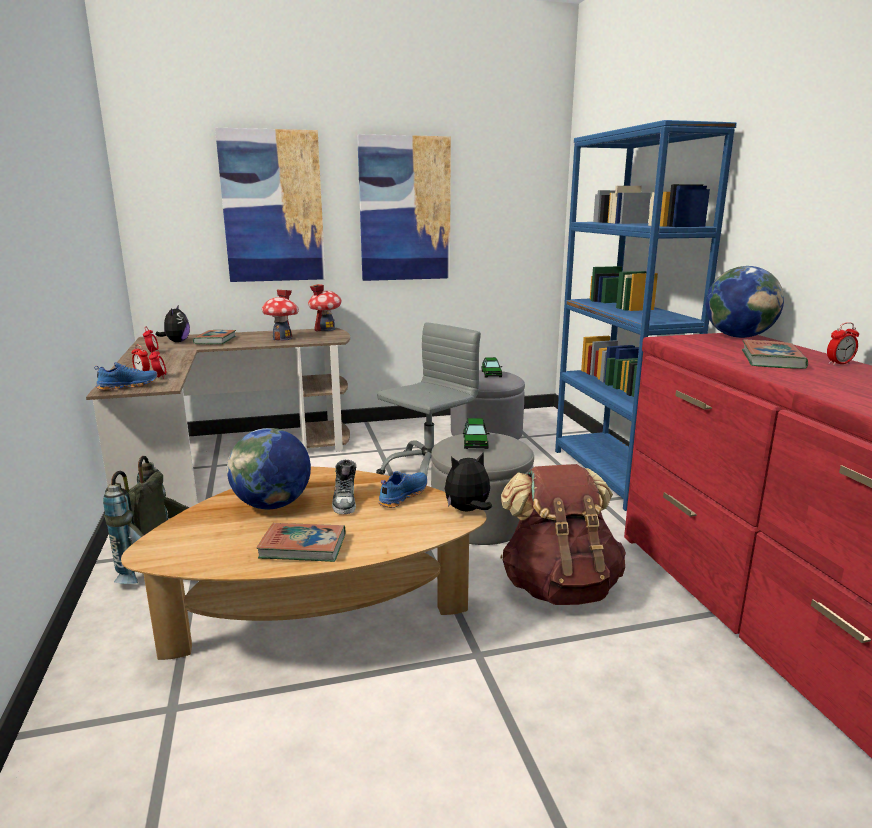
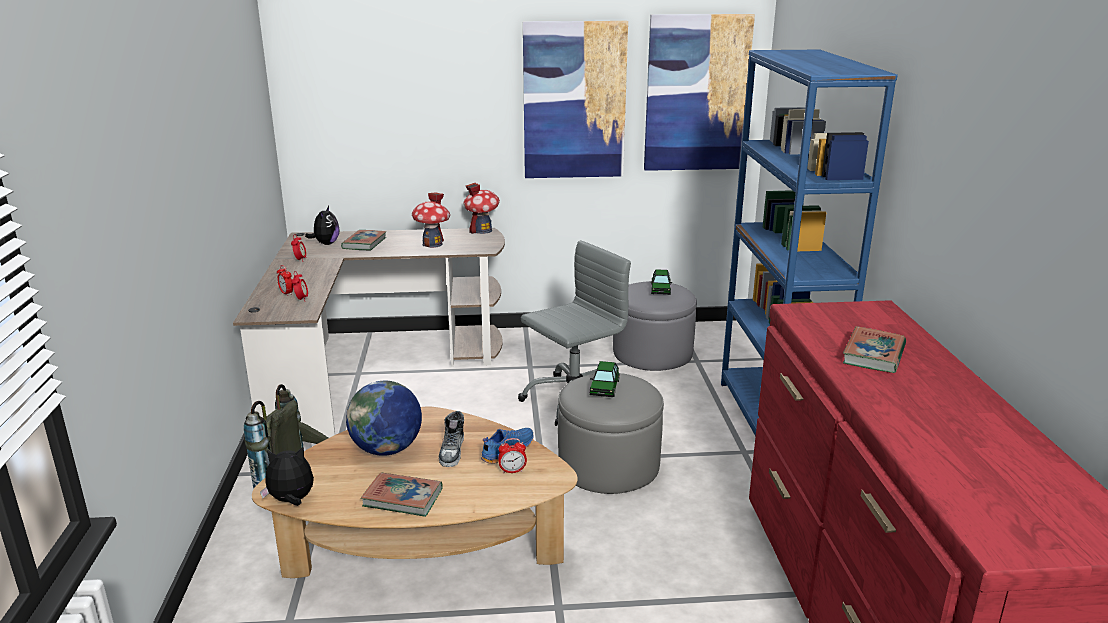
camera: 10 degrees right, 5 degrees up
(128, 386) = (271, 310): blue shoe -> none
(273, 207) = (429, 100): picture -> picture (696, 93)
(468, 511) = (562, 474): plush toy -> plush toy (291, 501)
(559, 587) = (661, 547): brown backpack -> none
(738, 336) = (874, 310): globe -> none
(839, 363) = (939, 366): alarm clock -> alarm clock (512, 471)

